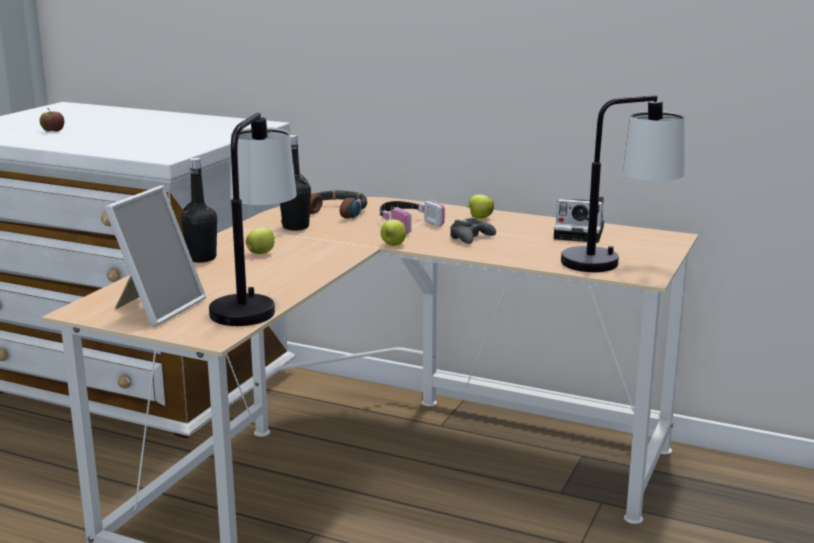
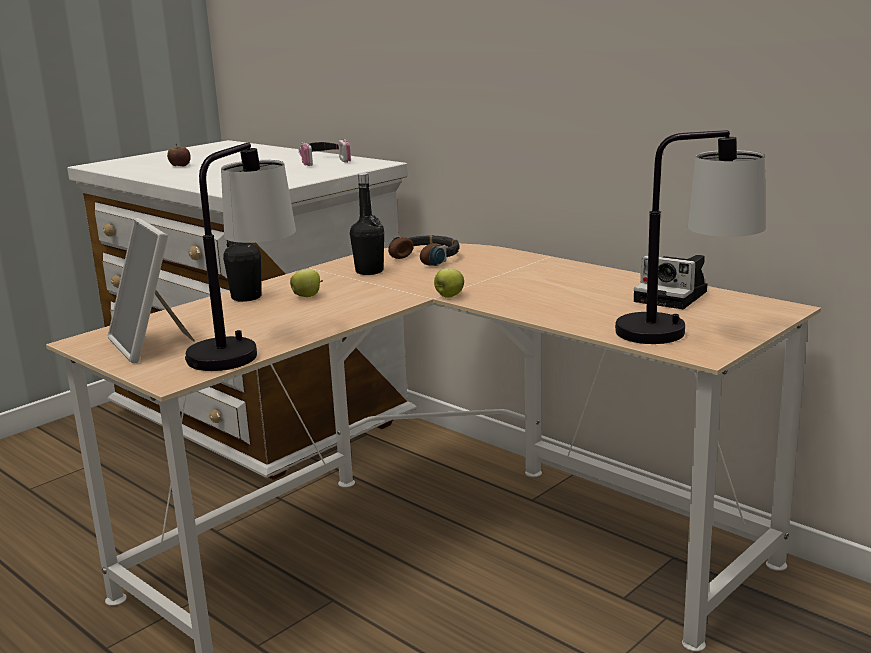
camera: 20 degrees right, 0 degrees up
(157, 308) = (151, 345): picture frame -> picture frame turned 105 degrees clockwise
(407, 224) = (486, 275): headphones -> headphones (323, 161)
(470, 238) = (540, 294): black game controller -> none
(479, 218) = (571, 273): apple -> none

